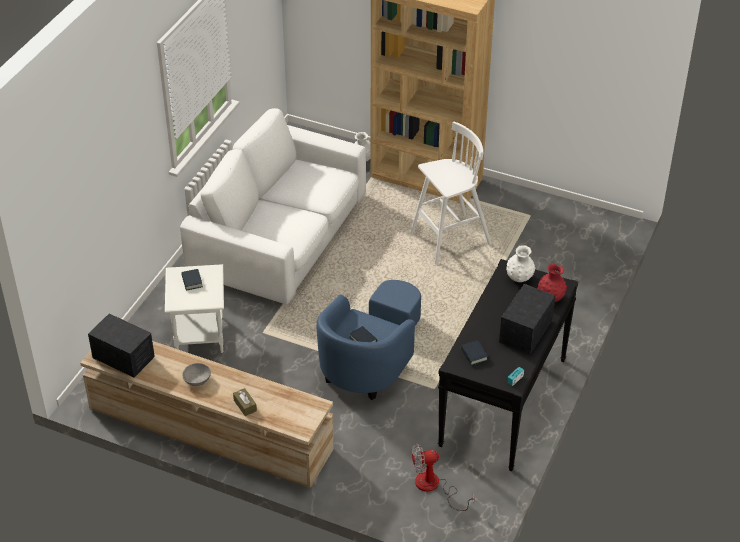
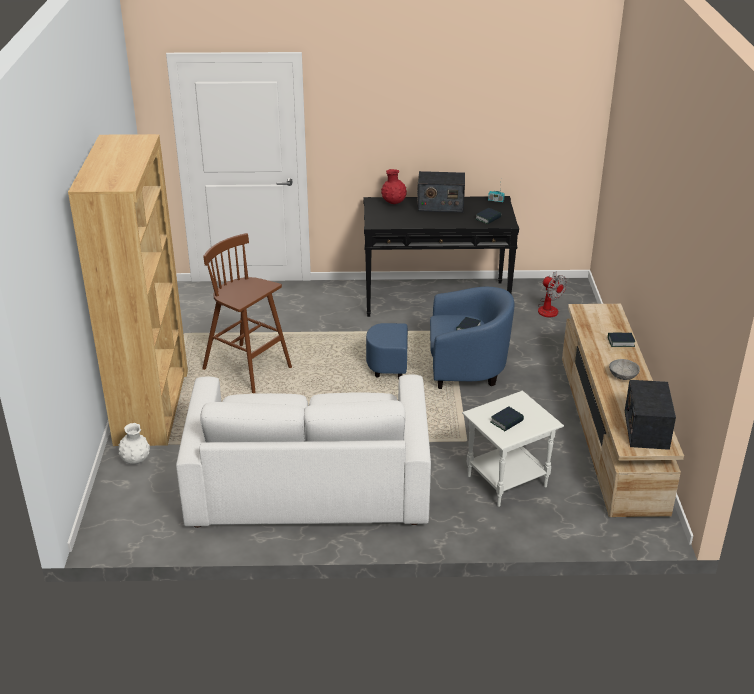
camera: 115 degrees left, 10 degrees down
(245, 405) = (620, 342): brown tissue box -> book
(449, 239) = (248, 369): white stool -> brown stool
(519, 278) = (381, 218): white vase -> none

